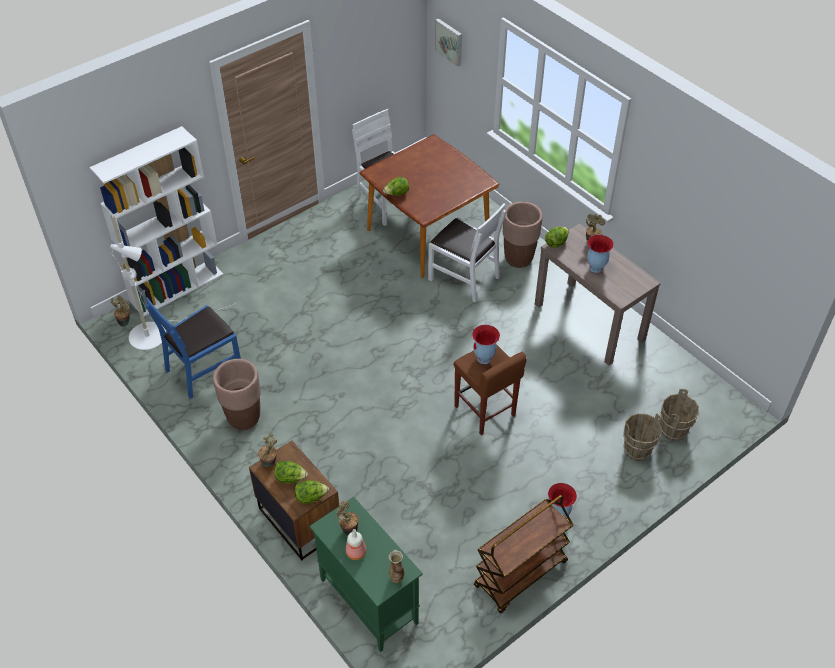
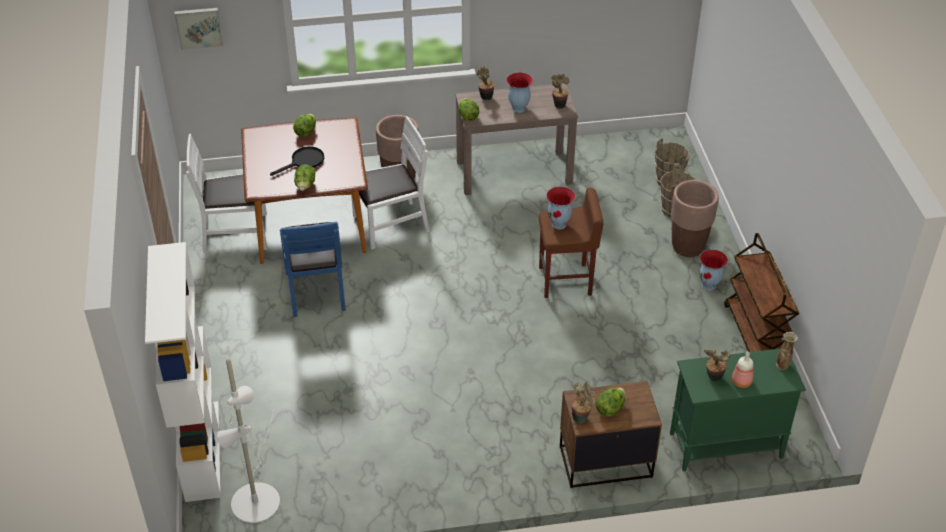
camera: 60 degrees left, 5 degrees down
(125, 322) = (214, 517): potted plant -> potted plant (559, 104)
(203, 369) = (348, 469): blue chair -> blue chair (316, 290)
(244, 418) = (444, 458): brown planter -> brown planter (687, 247)
(311, 497) = (642, 402): lettuce -> lettuce (306, 132)
(423, 180) = (304, 162): none -> black frying pan

